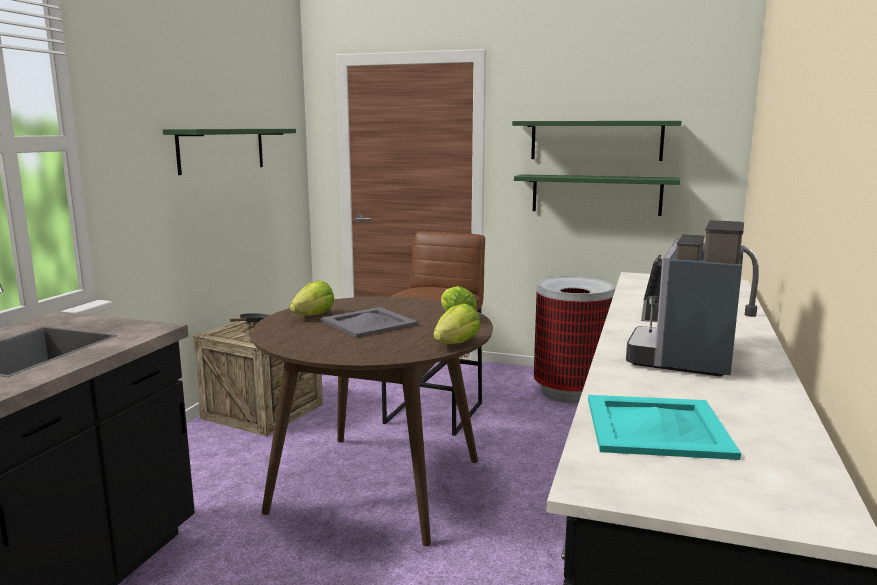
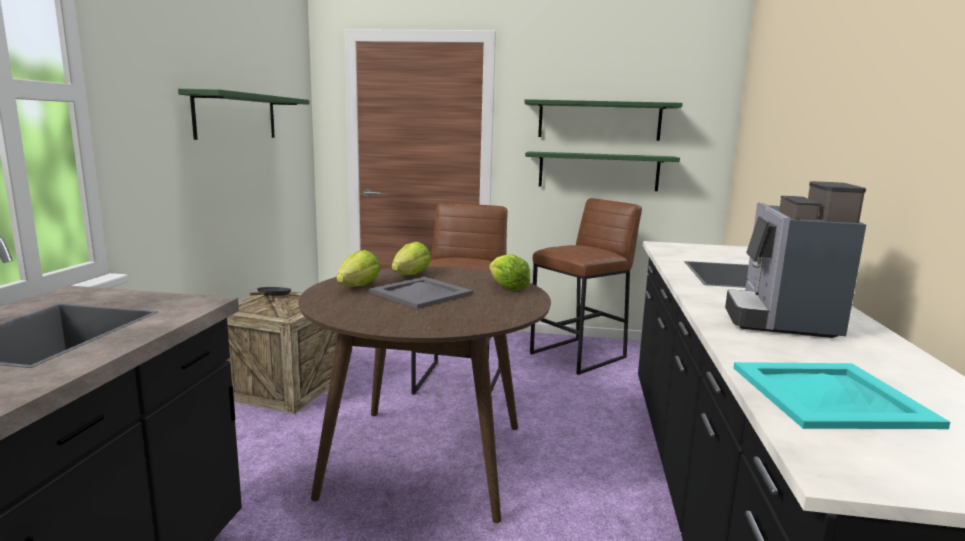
camera: 10 degrees left, 0 degrees up
(456, 343) = (524, 312): lettuce -> lettuce (410, 275)
(570, 392) = (579, 355): trash can -> brown stool

